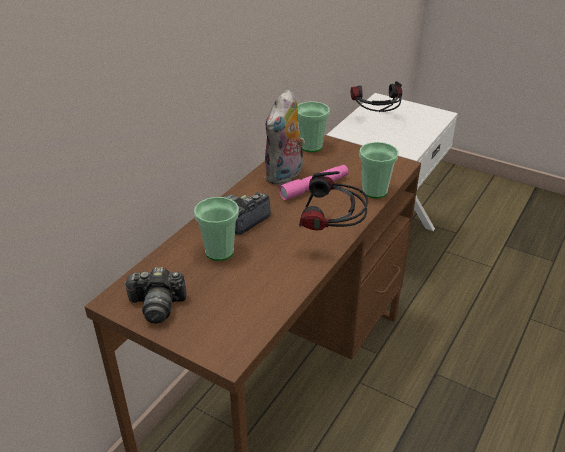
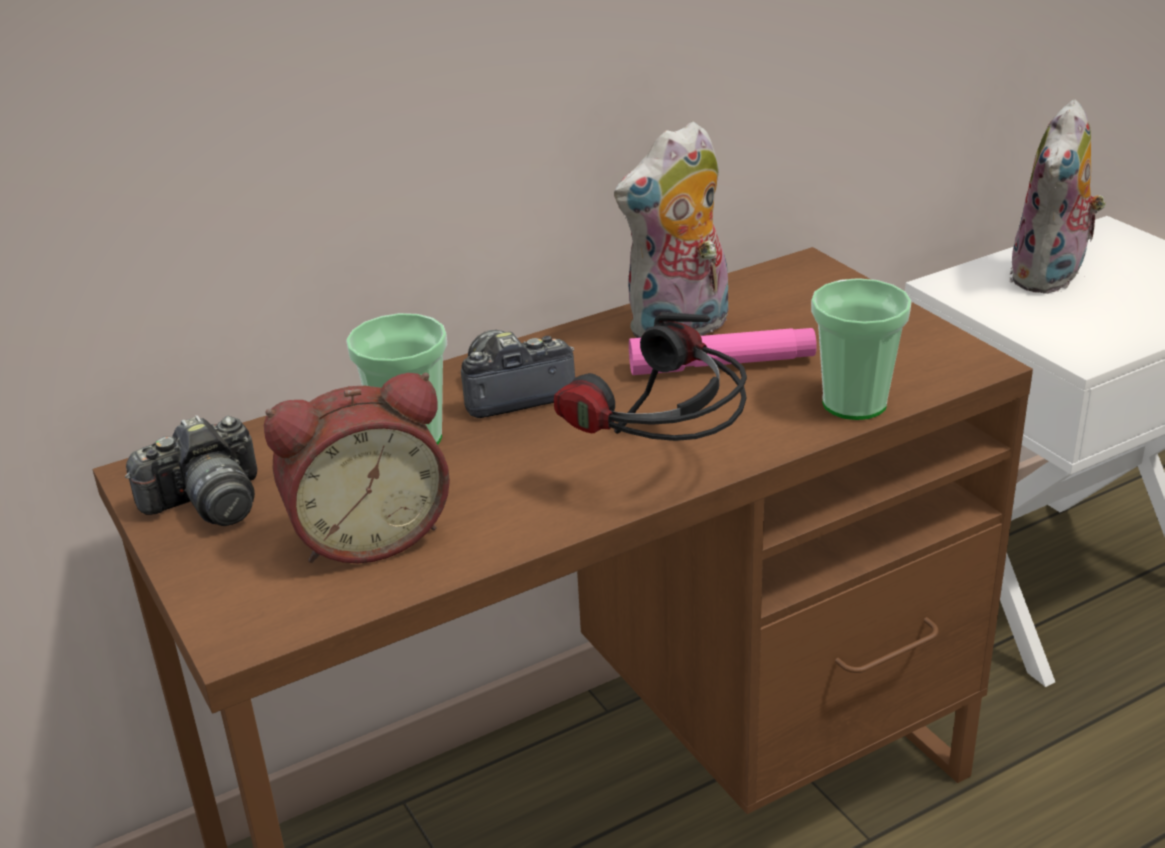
camera: 30 degrees right, 5 degrees down
(157, 305) = (208, 503): camera -> camera turned 60 degrees counterclockwise
(241, 297) = (368, 534): none -> alarm clock
(311, 146) = (793, 284): cup -> none
(375, 122) = (1050, 278): headphones -> plush toy

